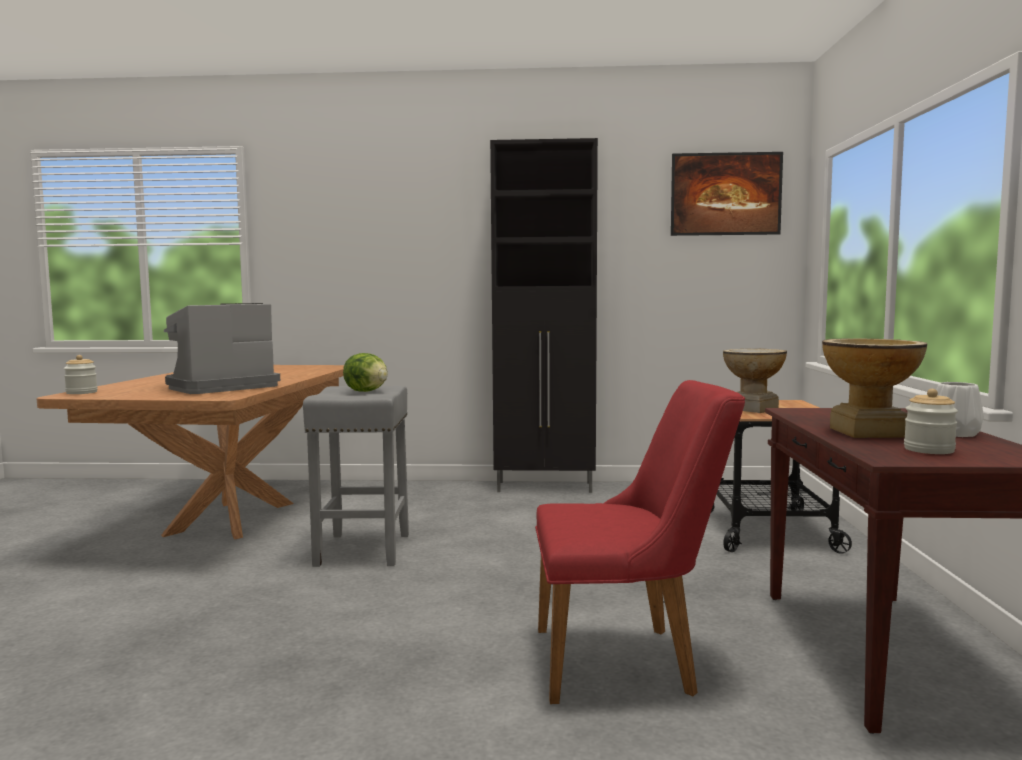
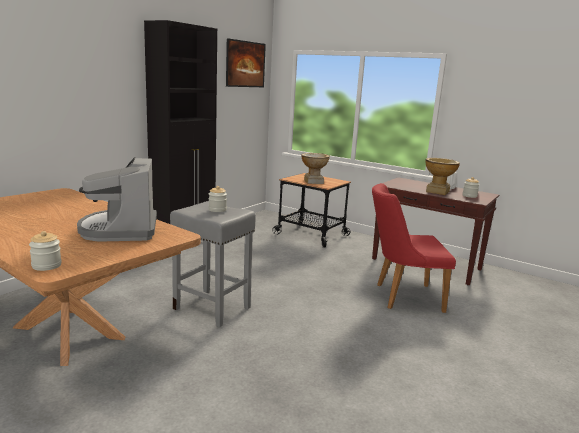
camera: 60 degrees left, 10 degrees up
(367, 391) = (217, 209): lettuce -> jar
(630, 661) = (401, 296): red chair -> red chair turned 120 degrees counterclockwise

